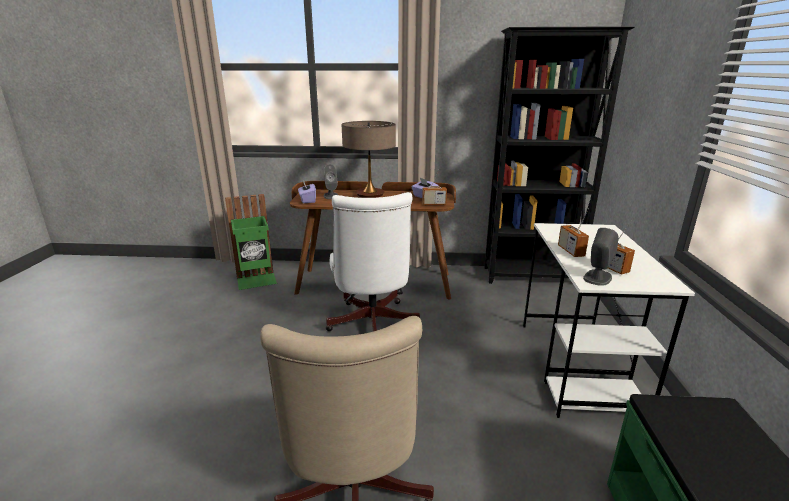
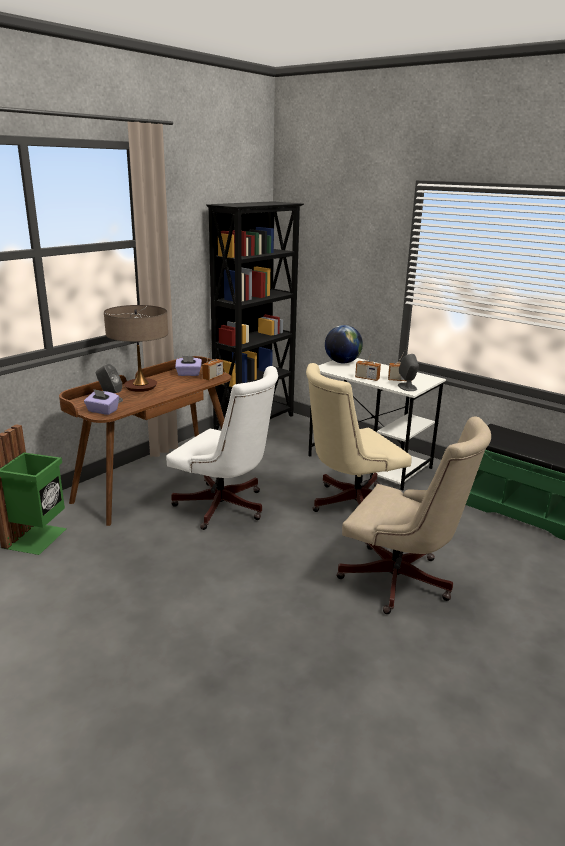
camera: 55 degrees left, 0 degrees up
(467, 390) = (349, 505): none -> beige office chair
(587, 229) = (342, 362): none -> globe

